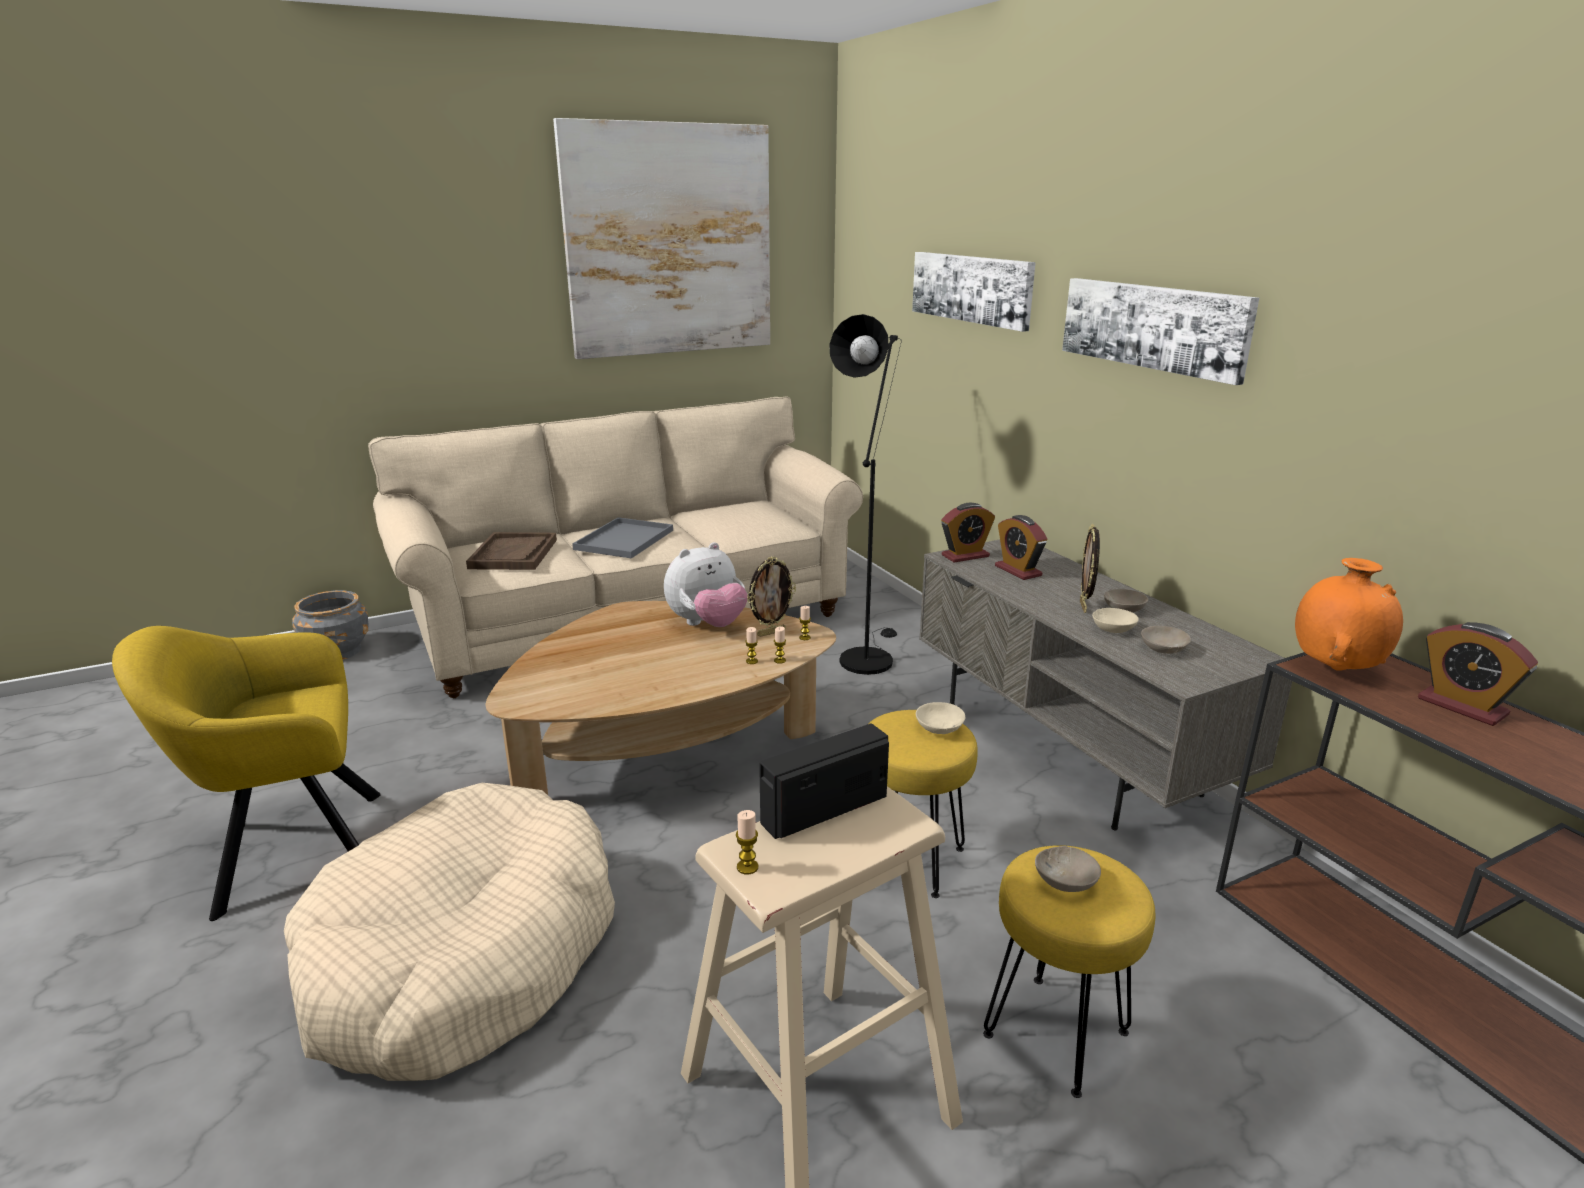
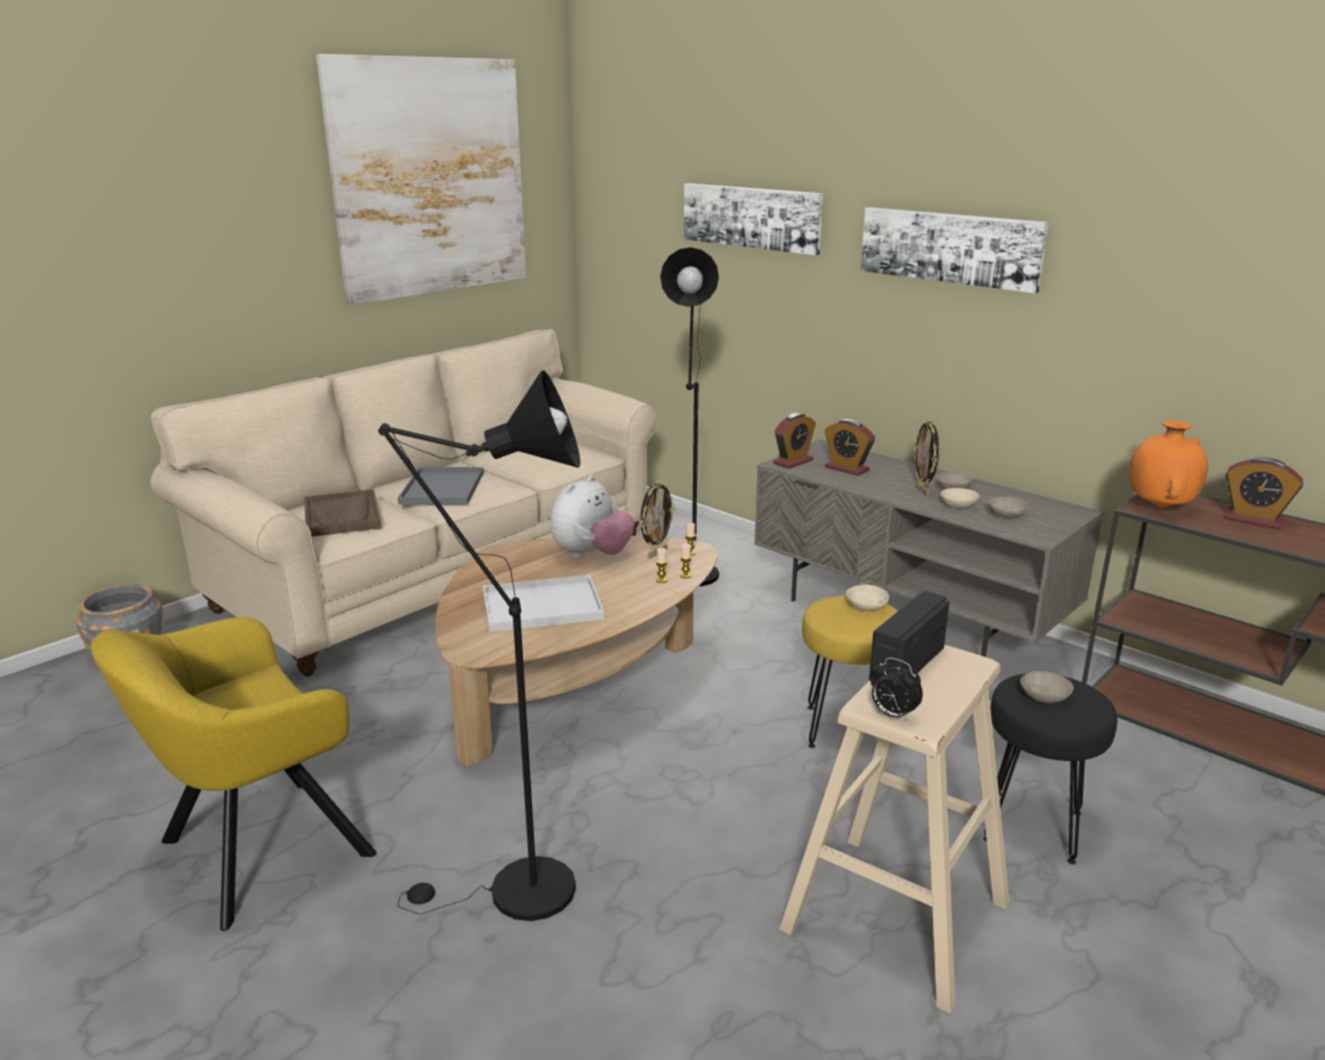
camera: 20 degrees left, 0 degrees up
(464, 955) = (515, 893): beige dog bed -> black floor lamp
(619, 667) = (544, 605): none -> white tray
(747, 867) = (893, 715): candle -> alarm clock
(1057, 1033) = (1034, 825): yellow stool -> black stool

